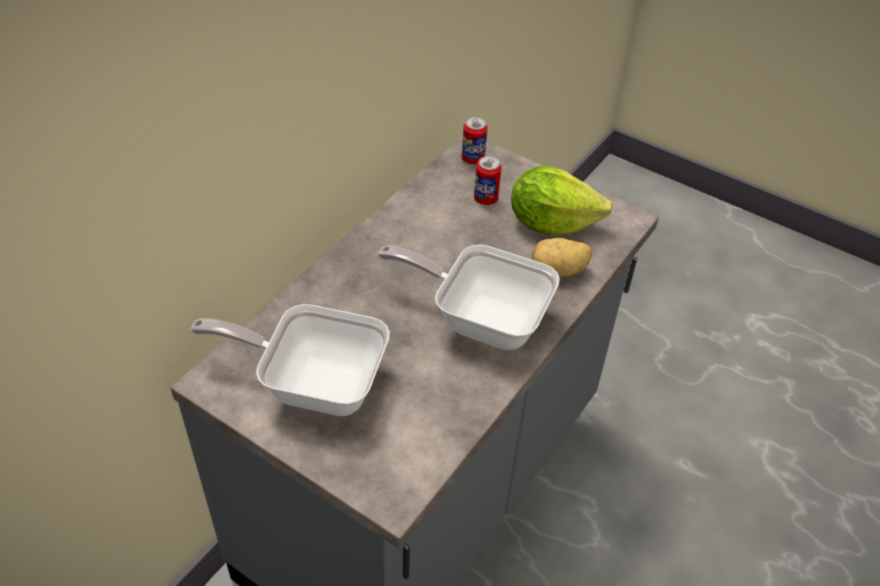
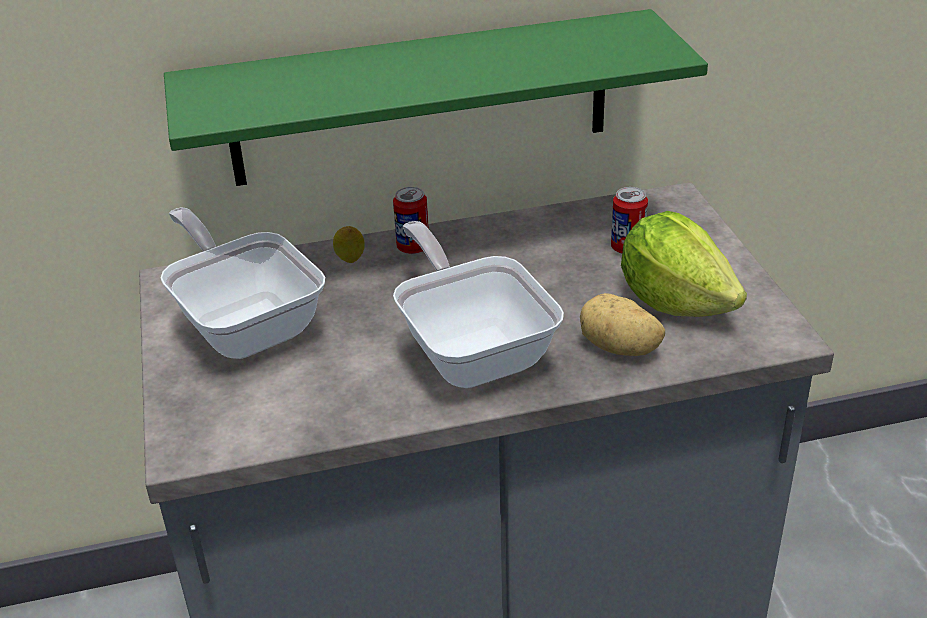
camera: 45 degrees right, 10 degrees down
(326, 150) = (420, 99): none -> green shelf
(326, 297) = (350, 262): none -> lemon
(473, 159) = (663, 208): can -> can (413, 248)

